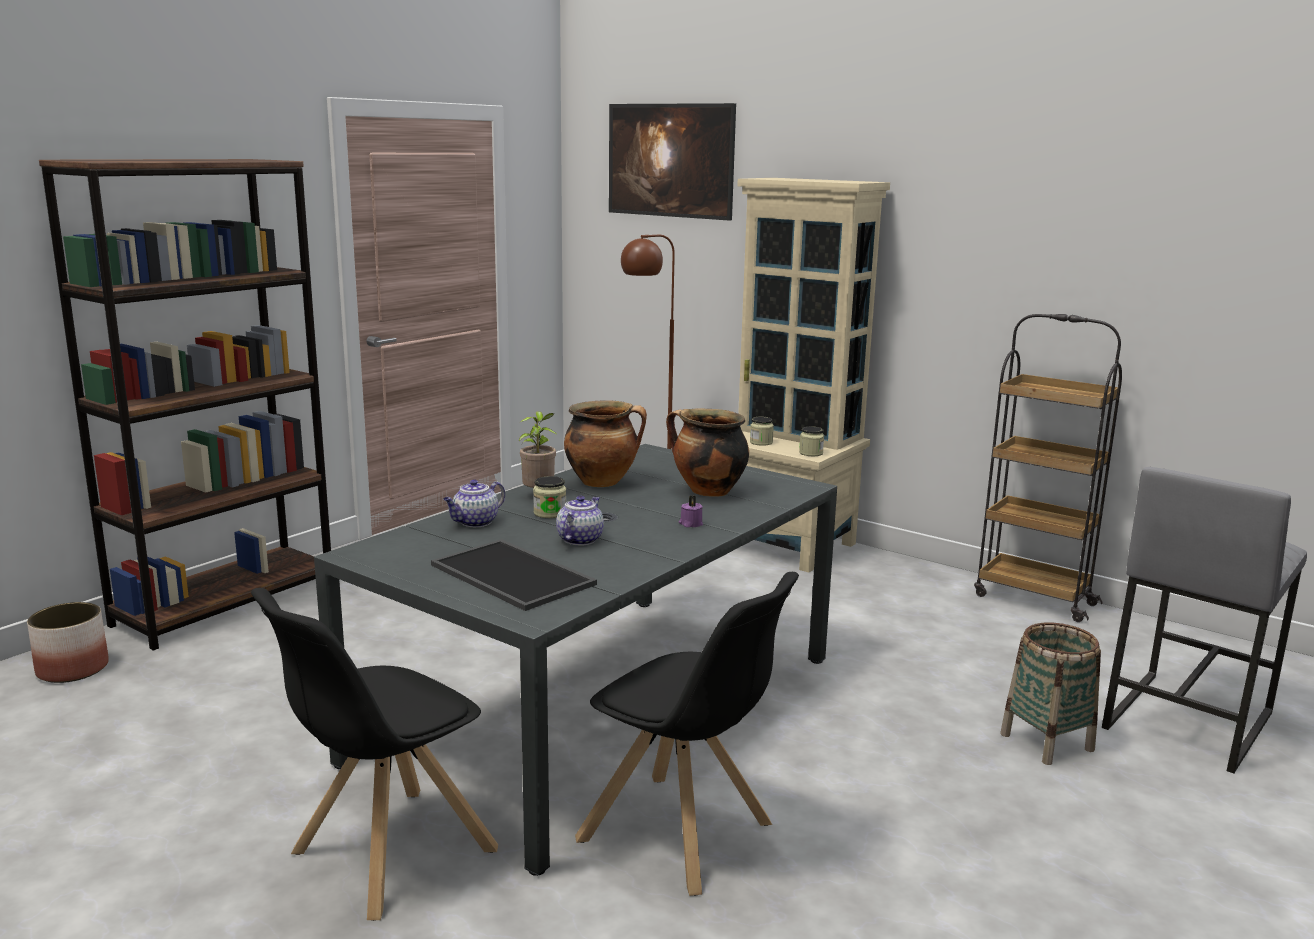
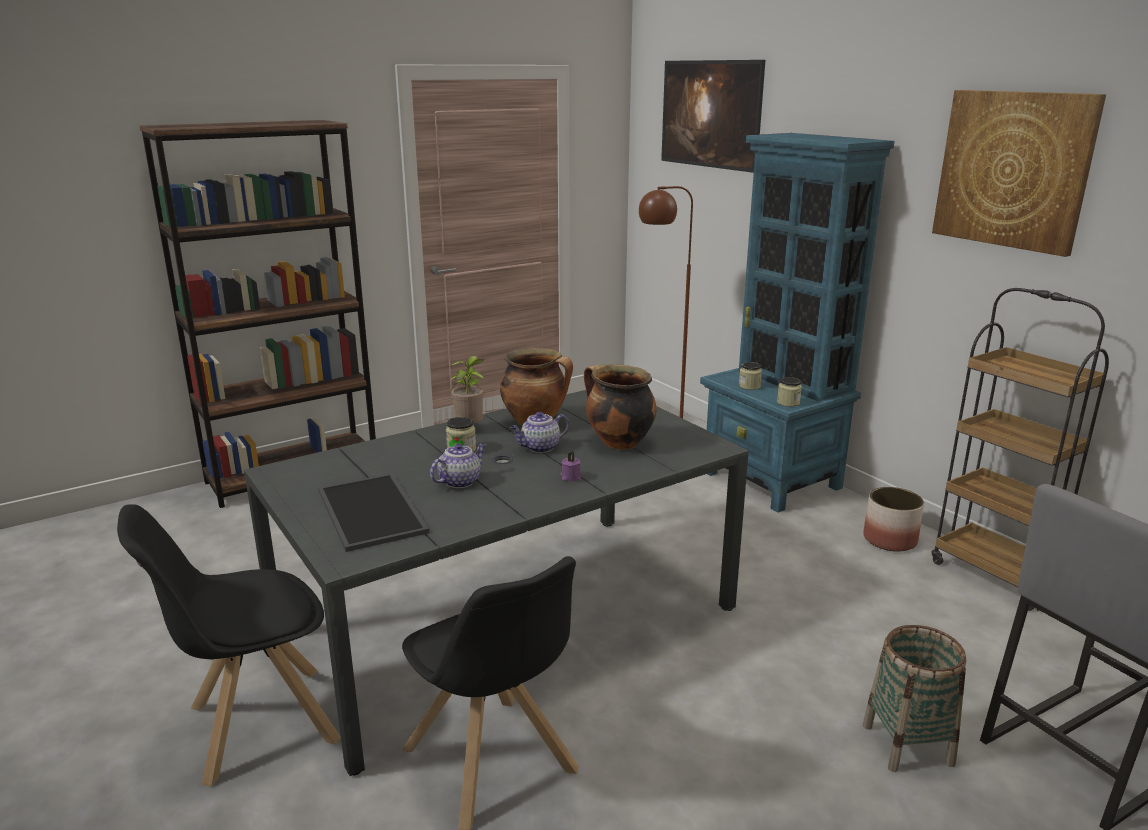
camera: 20 degrees right, 5 degrees up
(73, 669) = (160, 515): planter -> planter (890, 540)
(475, 522) = (393, 452): teapot -> teapot (539, 448)
(782, 545) = (770, 481): beige cabinet -> blue cabinet
(1013, 206) = (1013, 170): none -> picture

